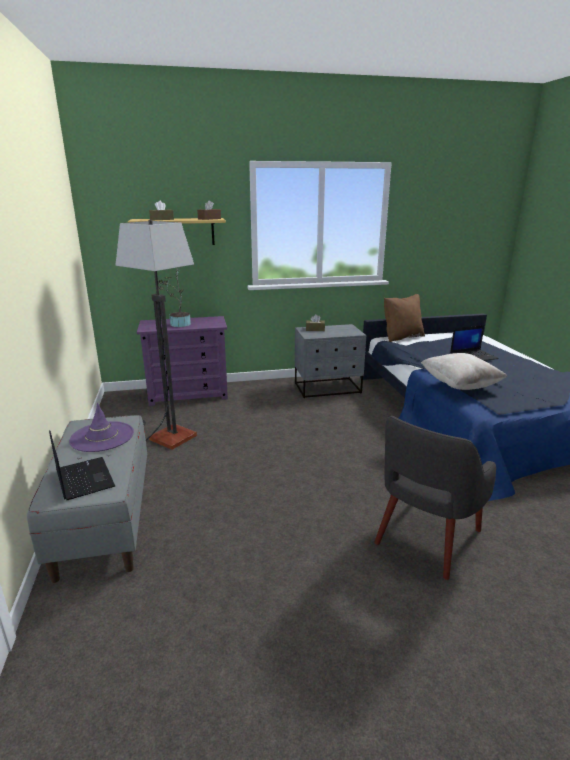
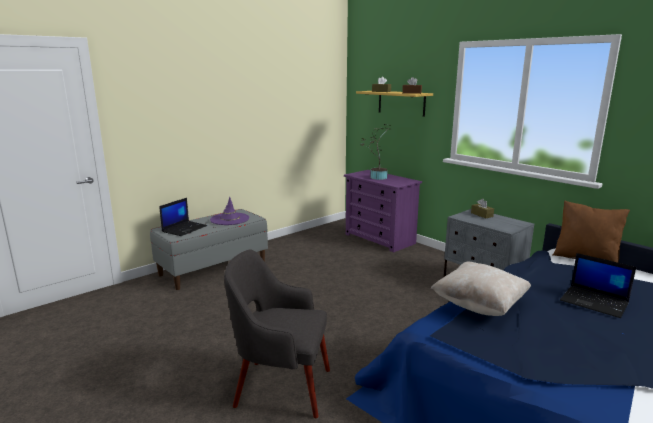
camera: 60 degrees right, 5 degrees down
(162, 436) = (313, 251): floor lamp -> none

